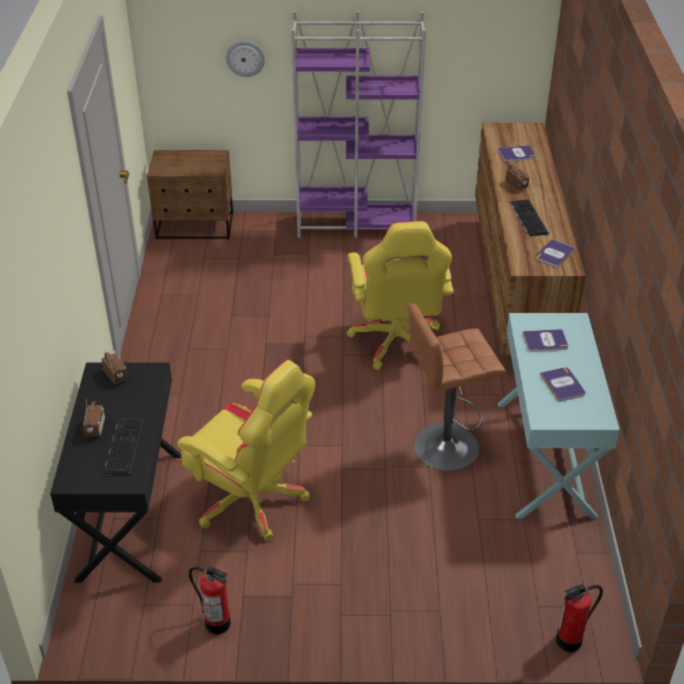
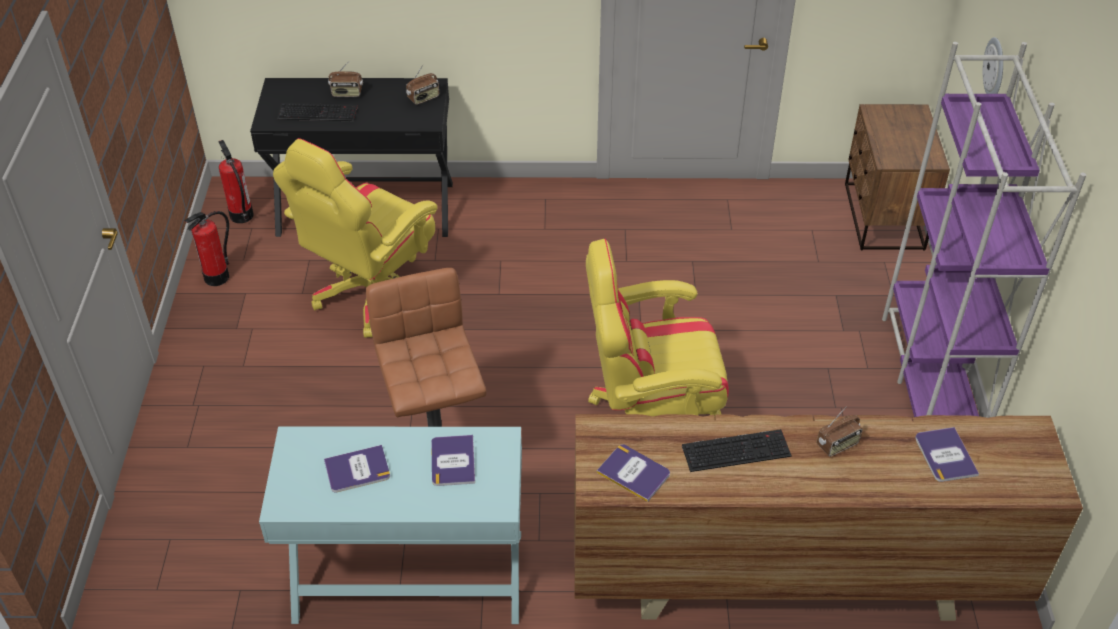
camera: 90 degrees right, 5 degrees up
(569, 641) = (114, 564): fire extinguisher -> fire extinguisher (241, 215)

